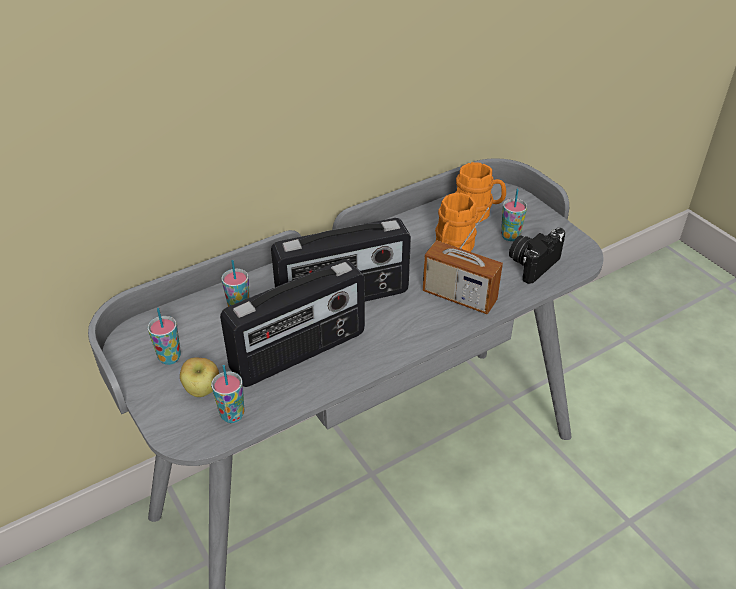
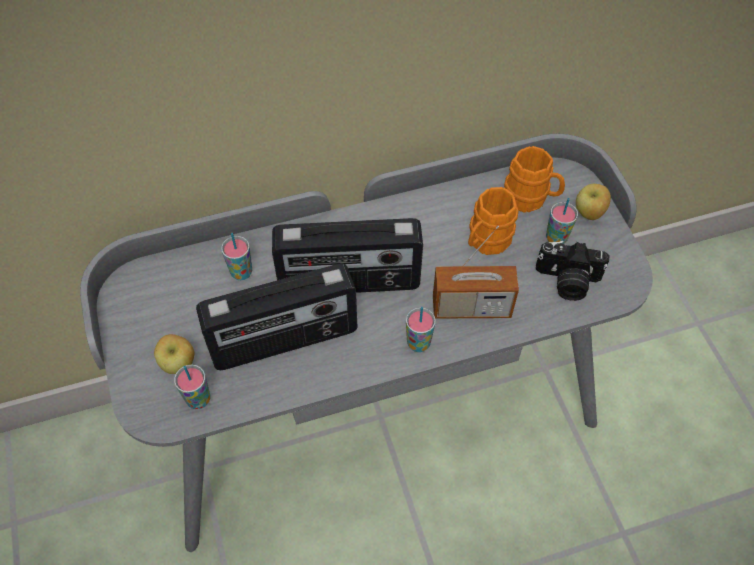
camera: 15 degrees right, 15 degrees up
(169, 358) = (158, 317): cup -> cup (418, 343)
(459, 296) = (471, 307): radio -> radio turned 45 degrees counterclockwise
(530, 214) = (589, 213): none -> apple
(532, 264) = (567, 281): camera -> camera turned 135 degrees counterclockwise

